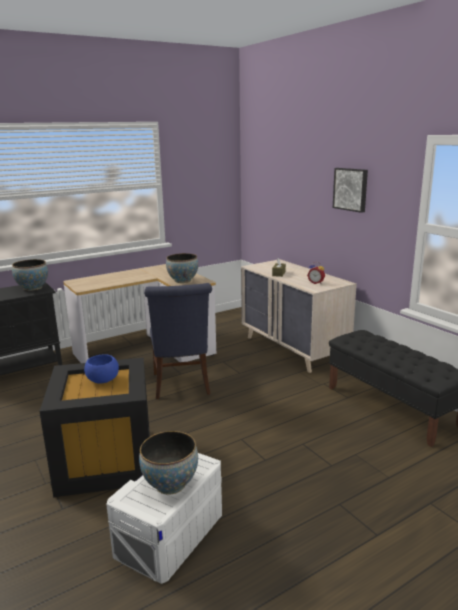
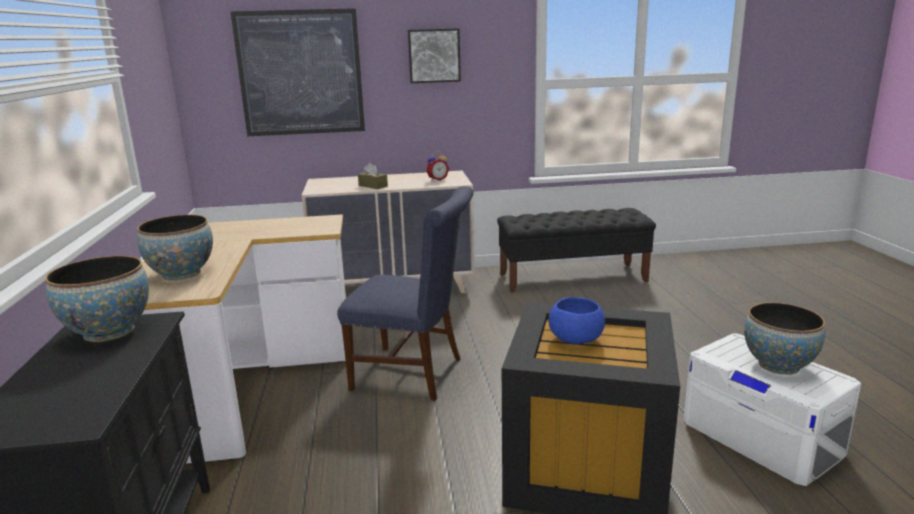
camera: 65 degrees left, 0 degrees up
(183, 280) = (301, 227): bowl -> bowl (182, 274)
(285, 190) = (300, 73): none -> picture

